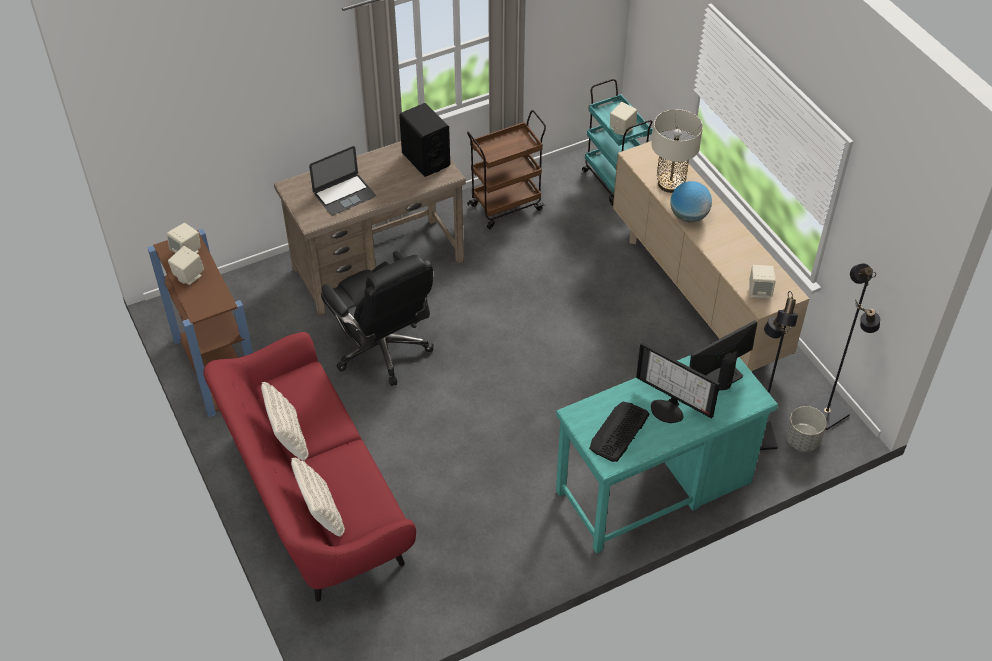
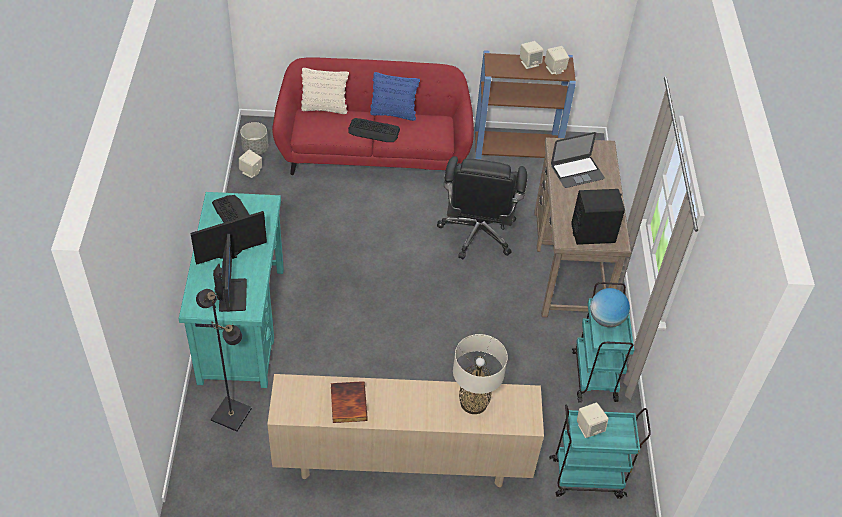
camera: 115 degrees right, 0 degrees up
(288, 439) = (394, 113): beige pillow -> blue pillow
(335, 443) = (374, 131): none -> keyboard
(344, 194) = (577, 172): laptop -> laptop turned 105 degrees counterclockwise
(382, 349) = (478, 232): black office chair -> black office chair turned 75 degrees counterclockwise
(506, 207) = (594, 376): brown cart -> turquoise cart
(689, 216) = (423, 393): globe -> globe (606, 319)
(742, 257) = (347, 403): none -> book
(759, 291) = (301, 392): beige speaker -> beige speaker (251, 172)
(802, 440) = (204, 443): grey planter -> grey planter (255, 149)
(826, 412) = (214, 479): black floor lamp -> none

